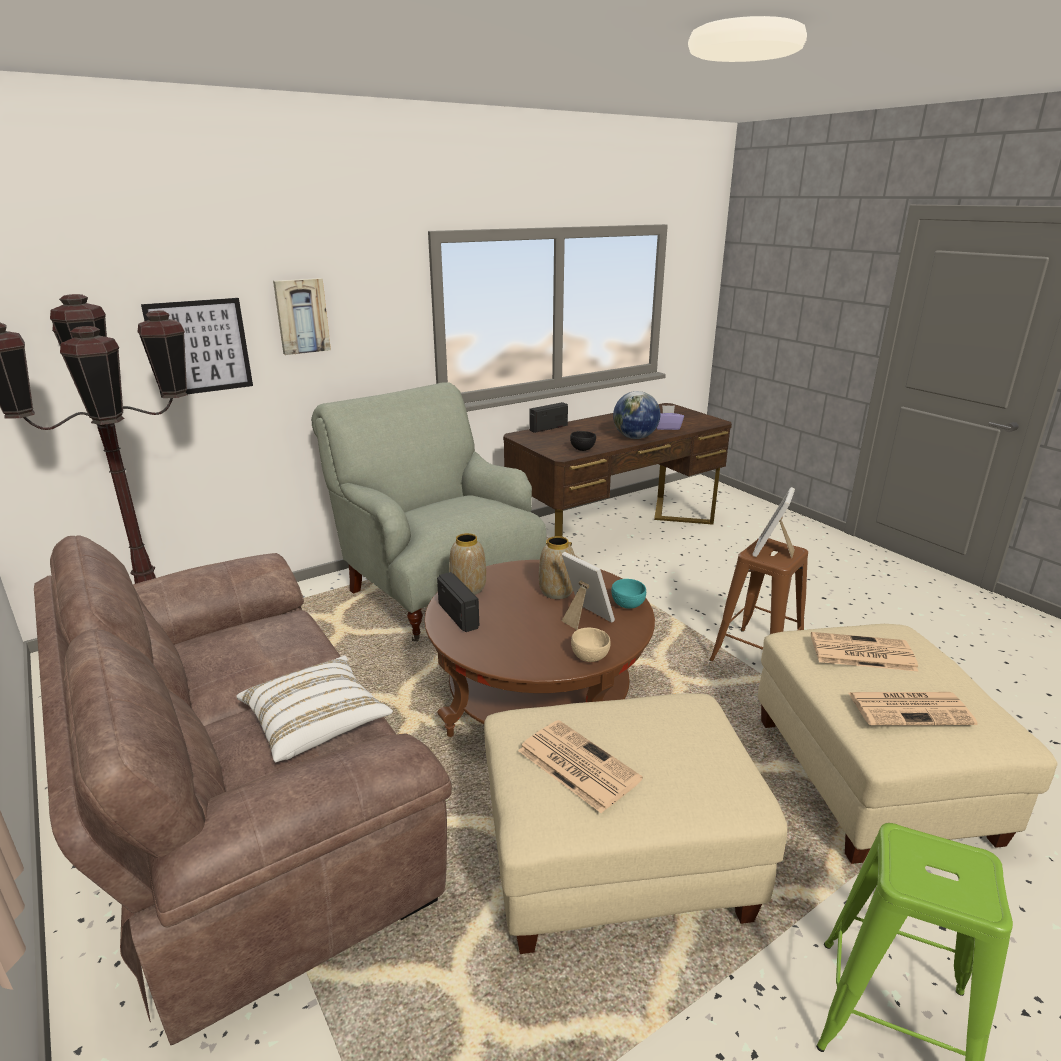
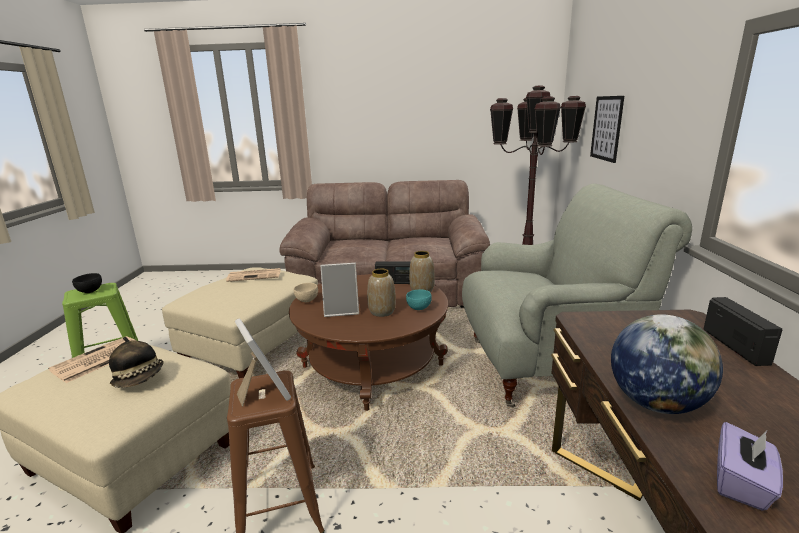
camera: 125 degrees right, 5 degrees down
(301, 316) = (644, 114): picture -> none
(316, 723) = (353, 248): white pillow -> none
(582, 449) = (600, 338): black bowl -> black bowl (90, 291)
(627, 605) = (332, 328): turquoise bowl -> turquoise bowl (419, 308)
(860, 653) = (140, 379): newspaper -> hat

